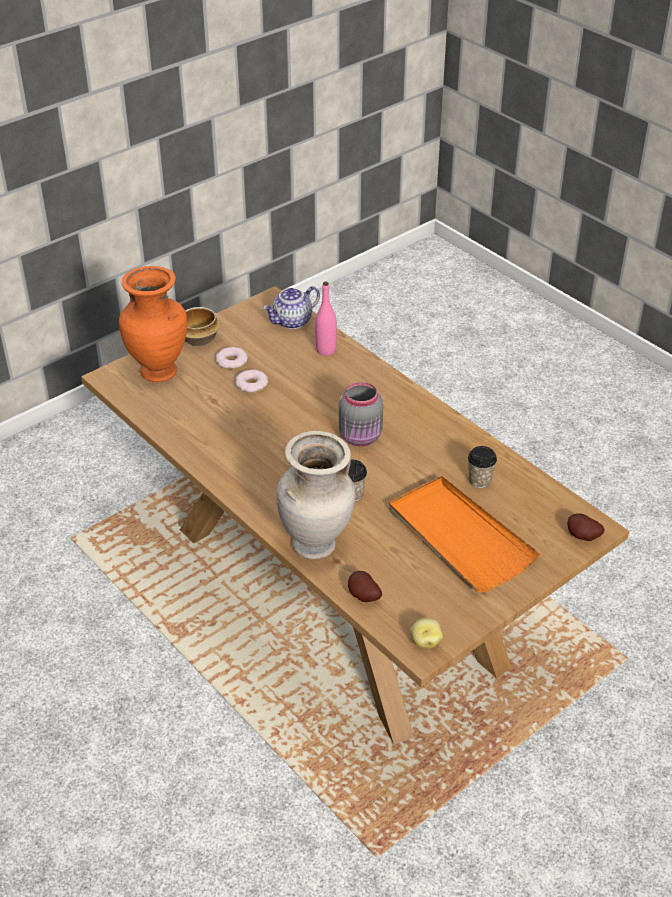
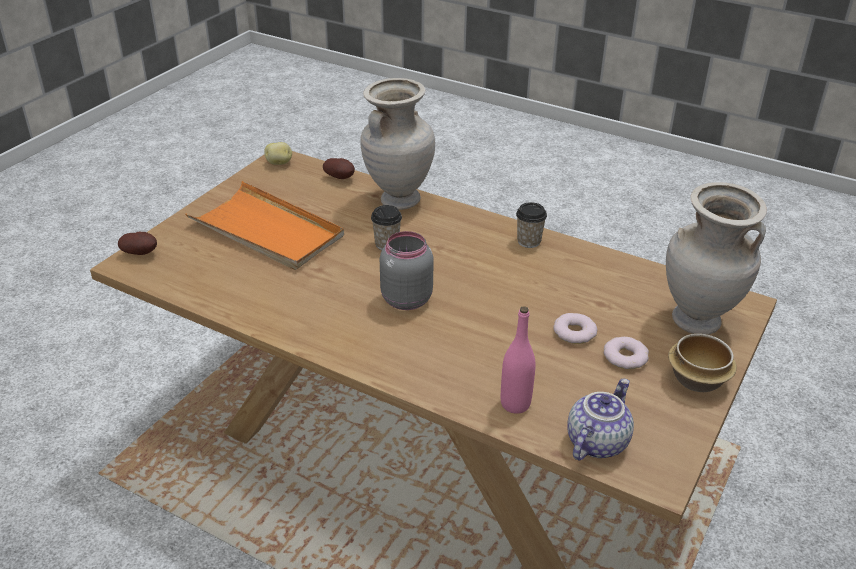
camera: 160 degrees right, 5 degrees down
(159, 371) = (696, 323): orange vase -> beige vase
(480, 480) = (255, 282): cup -> cup (529, 241)

